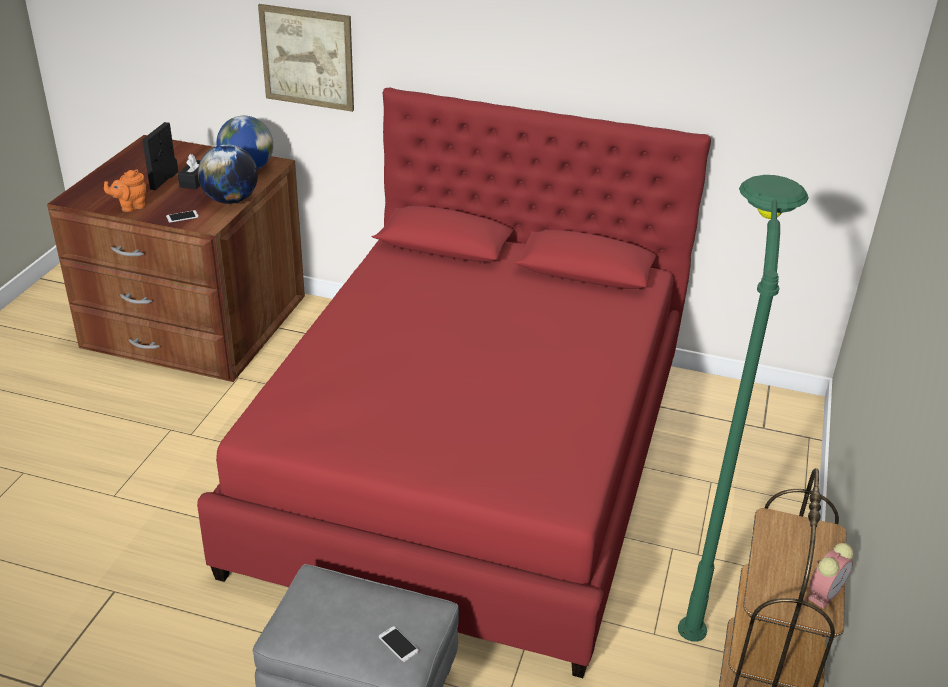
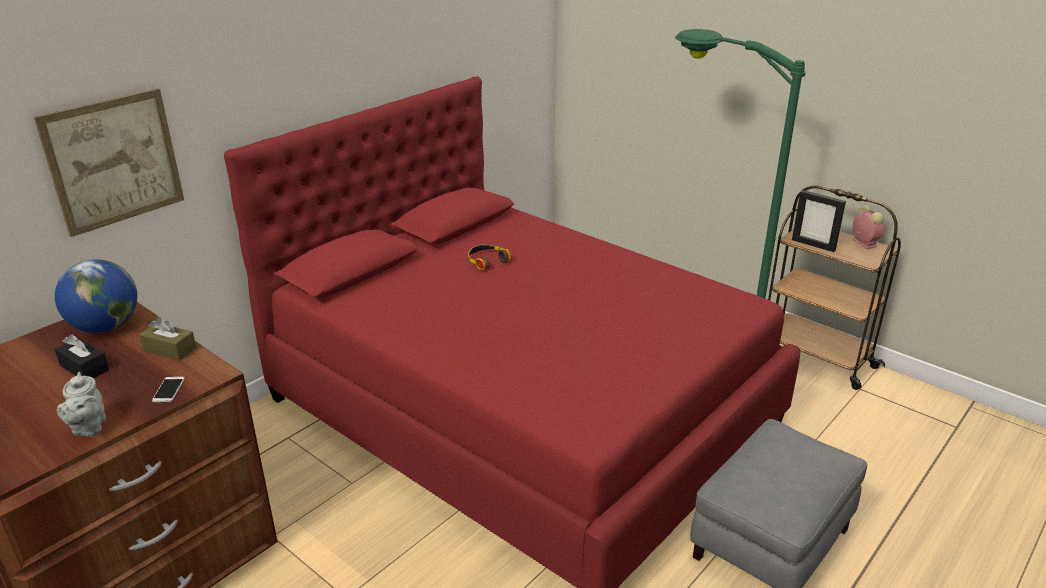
camera: 65 degrees left, 5 degrees down
(130, 207) = (88, 428): orange teapot -> grey teapot
(164, 180) = (49, 391): picture frame -> picture frame (813, 244)
(231, 200) = (170, 349): globe -> brown tissue box
(398, 644) = (816, 453): phone -> none
(523, 307) = (487, 261): none -> headphones

